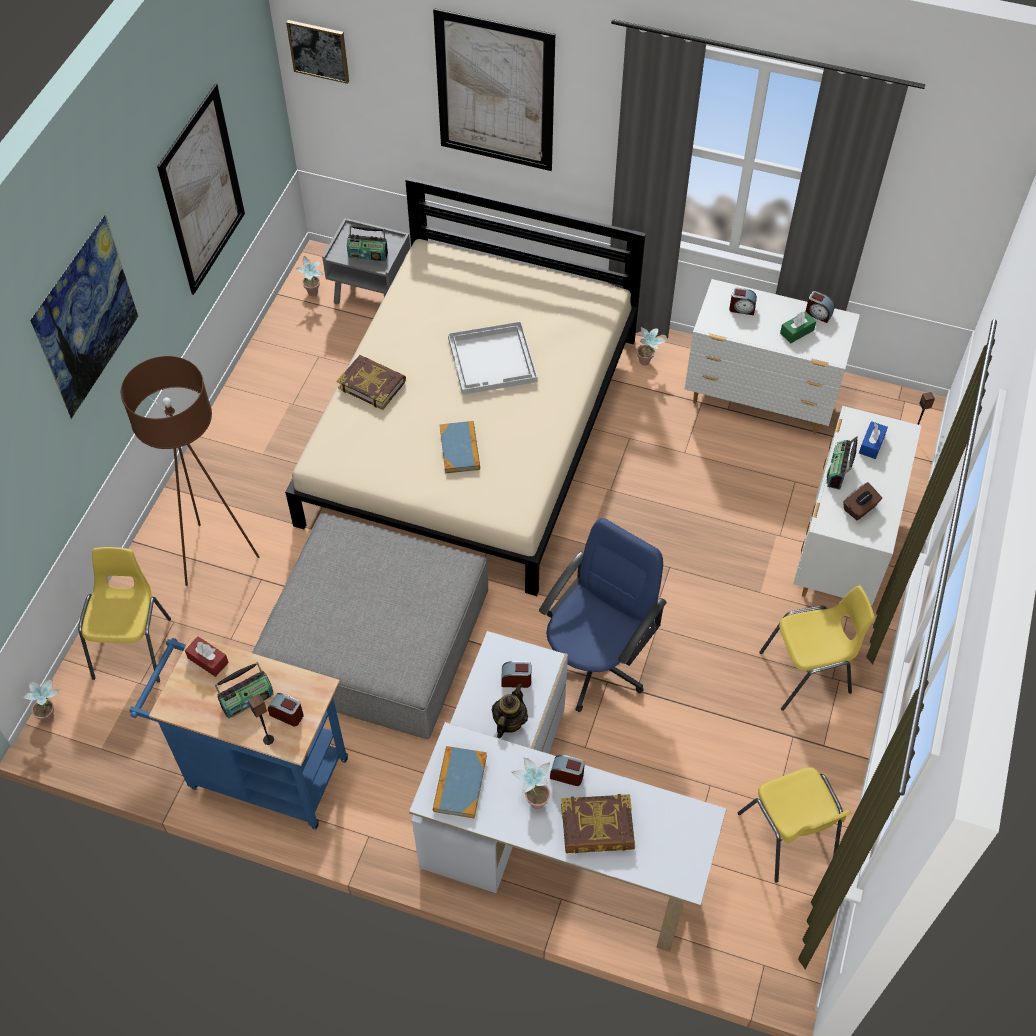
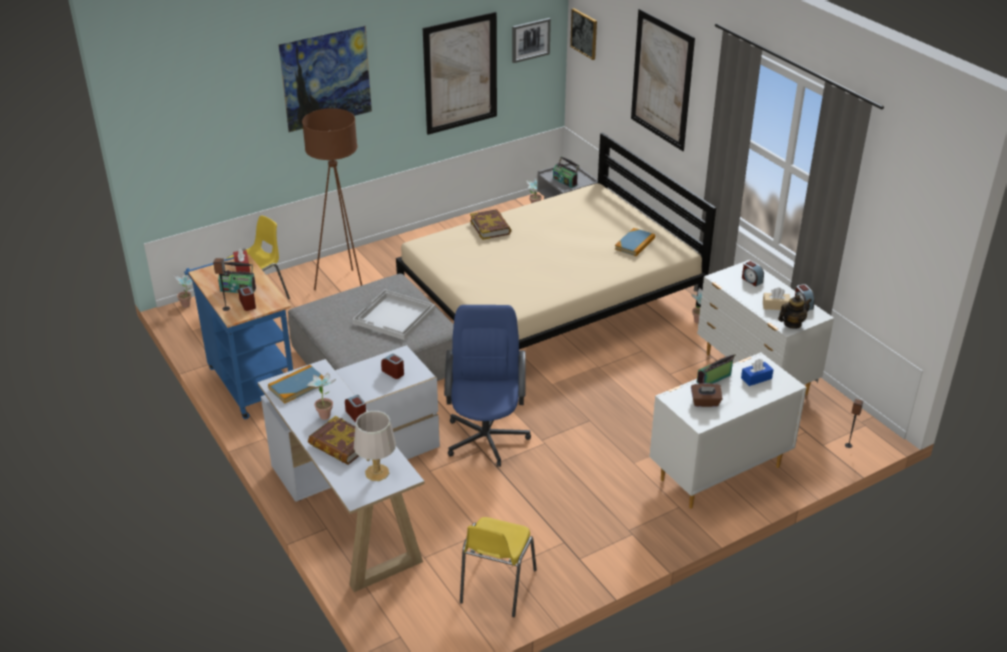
camera: 40 degrees right, 20 degrees down
(251, 91) = (530, 40): none -> picture
(459, 449) = (502, 274): book -> book (635, 244)
(493, 360) = (572, 246): white tray -> white tray (394, 317)
(509, 722) = (365, 386): teapot -> teapot (792, 324)
(595, 662) = (486, 437): blue office chair -> blue office chair turned 75 degrees counterclockwise
(673, 834) = (377, 473): none -> grey table lamp
(797, 332) = (775, 306): green tissue box -> beige tissue box
(808, 673) = (615, 518): yellow chair -> none

